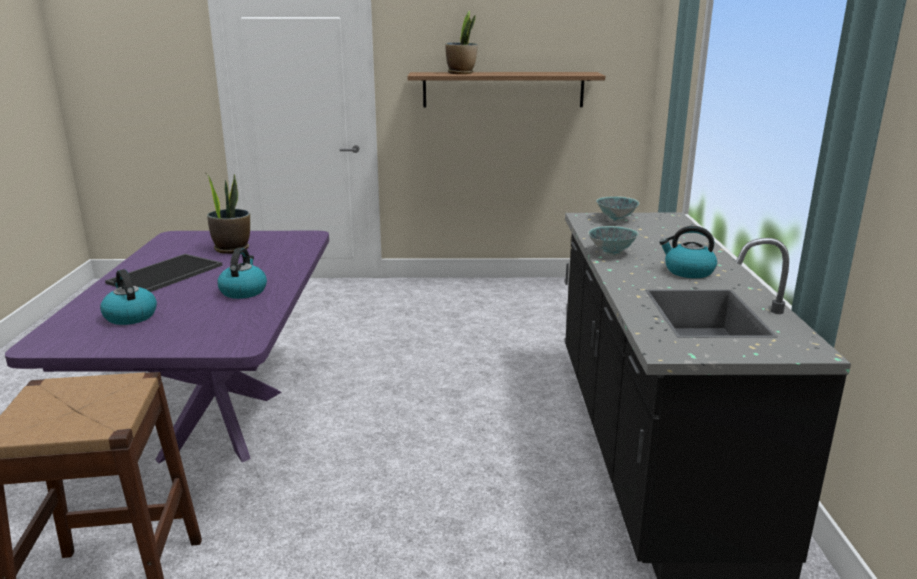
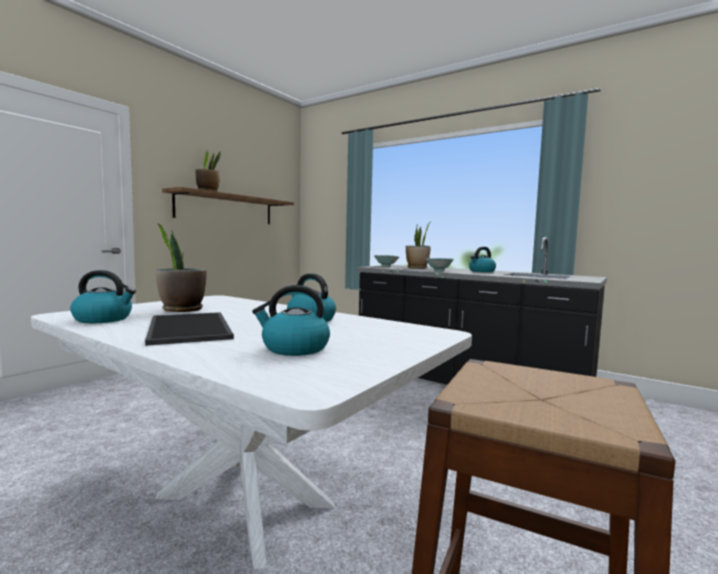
camera: 55 degrees left, 15 degrees down
(170, 248) = (104, 319): none -> kettle
(221, 423) = (244, 501): purple dining table -> white dining table
(643, 234) = (417, 268): none -> potted plant

